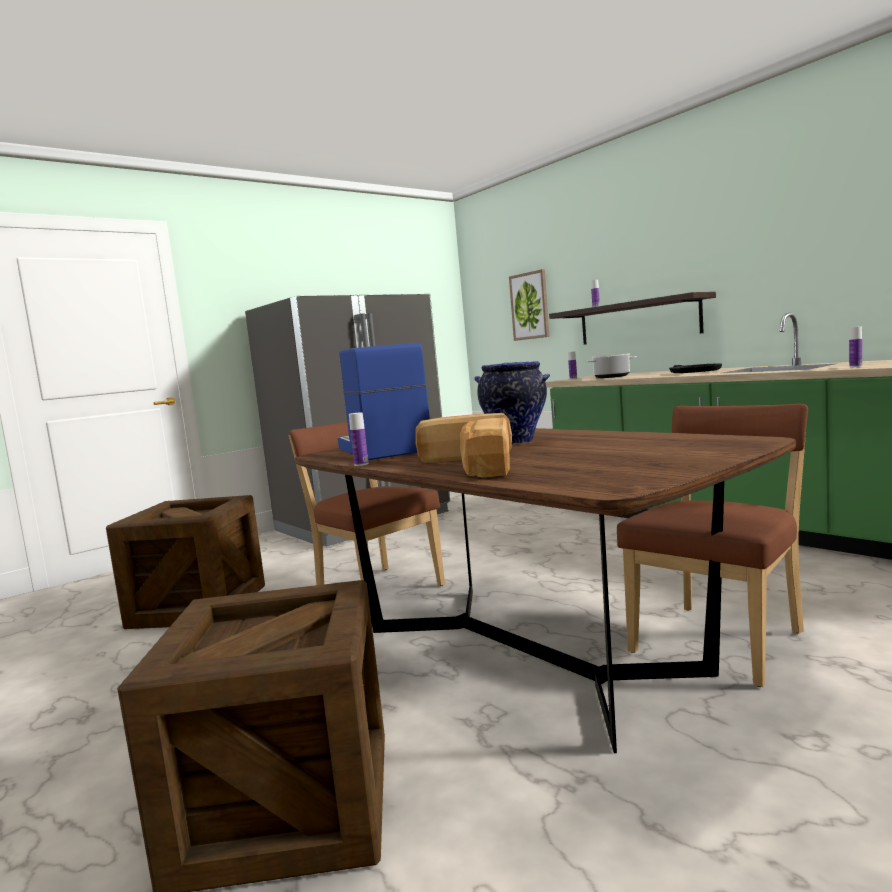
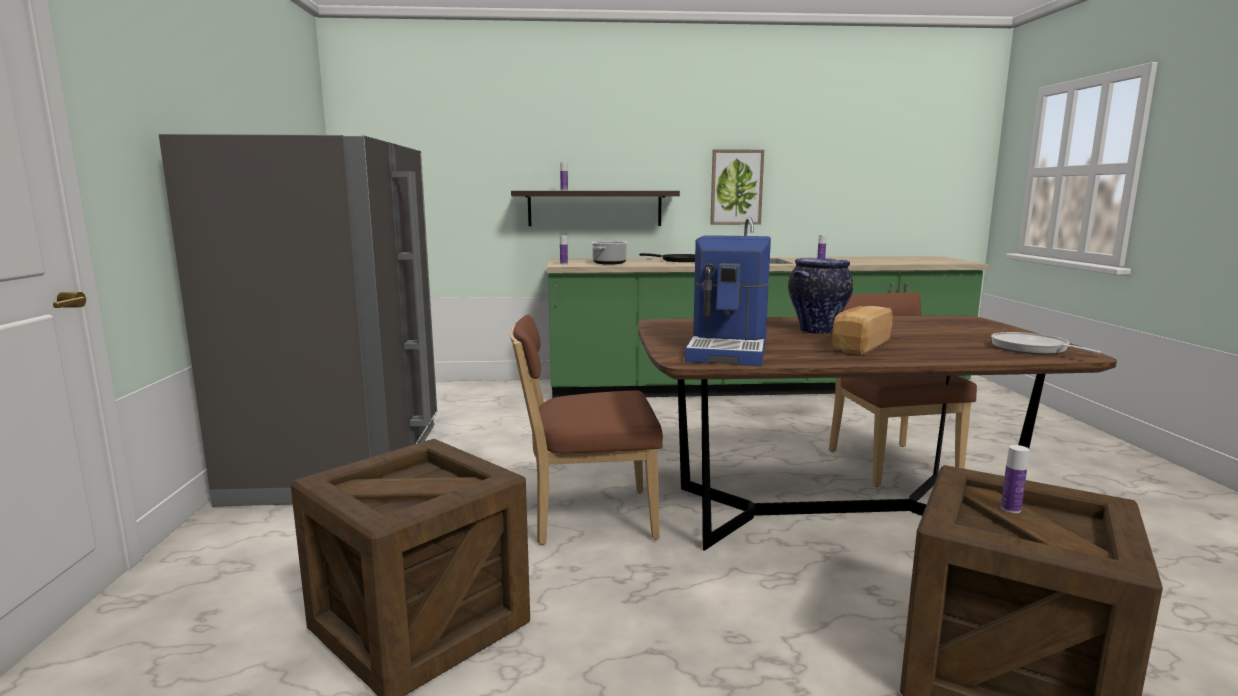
camera: 55 degrees left, 5 degrees up
(361, 464) = (812, 364): bottle -> bottle (1010, 509)
(381, 450) = (730, 349): coffee machine -> coffee machine turned 90 degrees counterclockwise
(486, 469) = (941, 354): bread -> none
(530, 306) = (452, 175): picture -> picture (736, 187)
(601, 476) = (1032, 349): none -> frying pan

